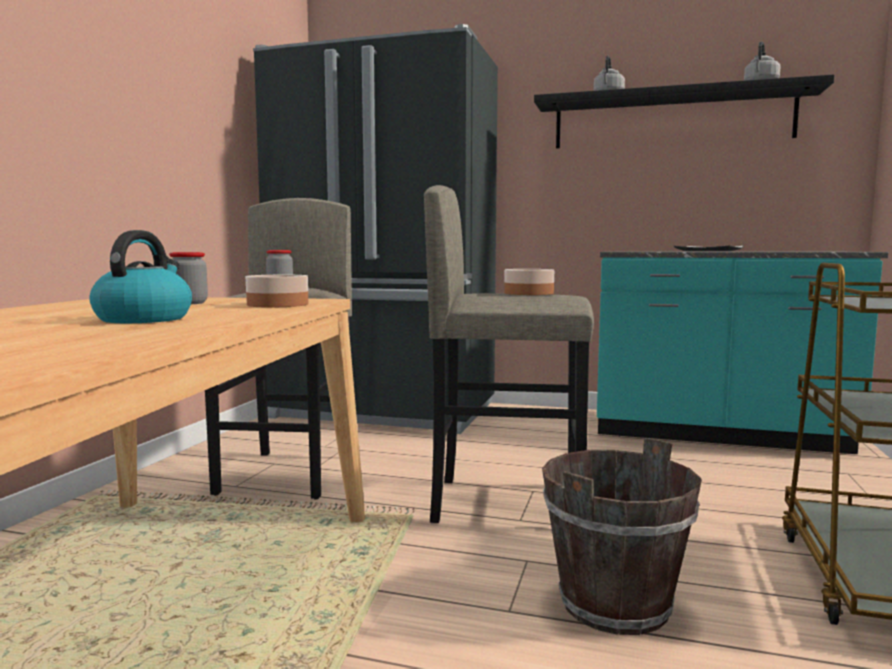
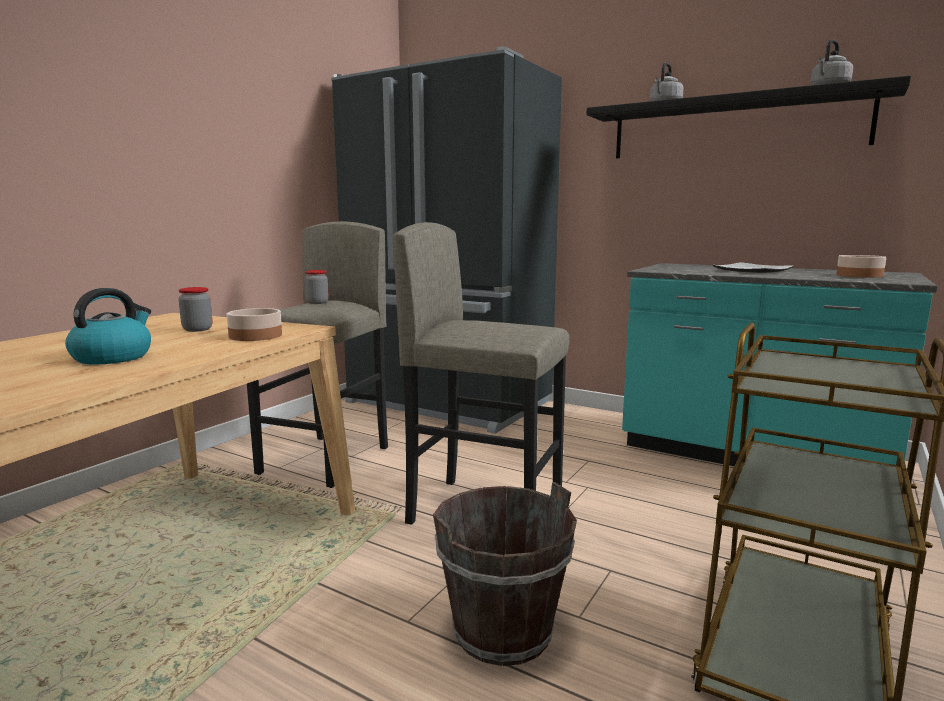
camera: 15 degrees right, 5 degrees up
(529, 293) = (503, 324): bowl -> bowl (860, 275)

